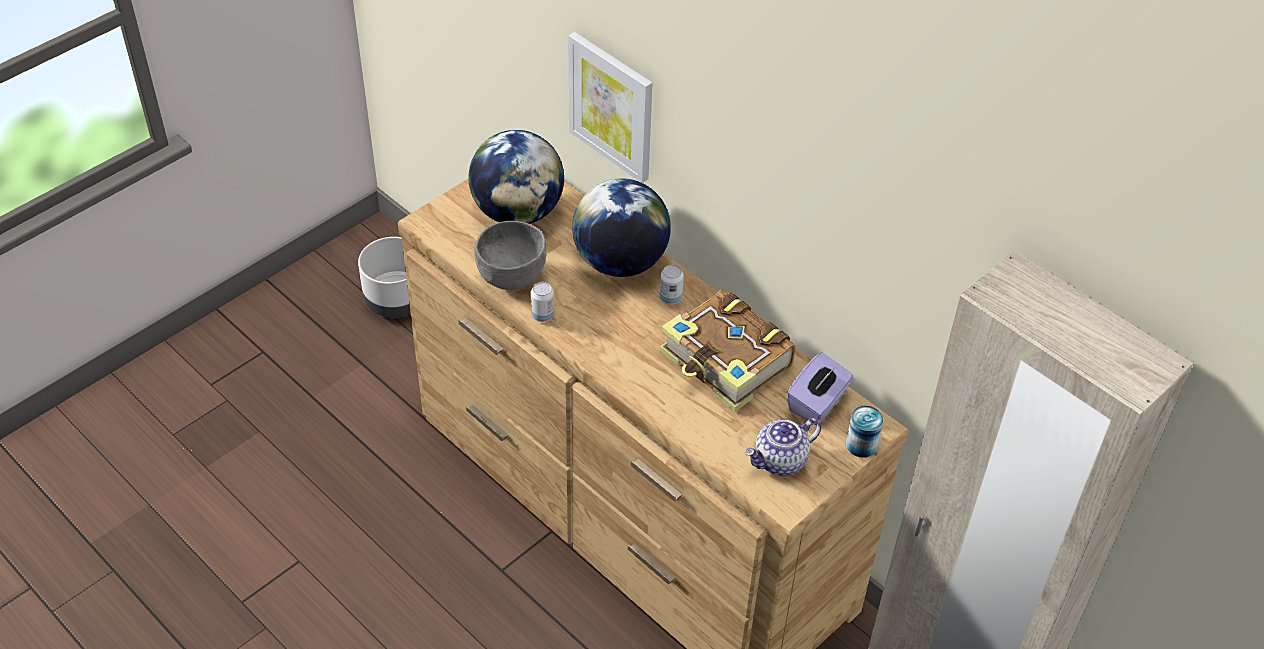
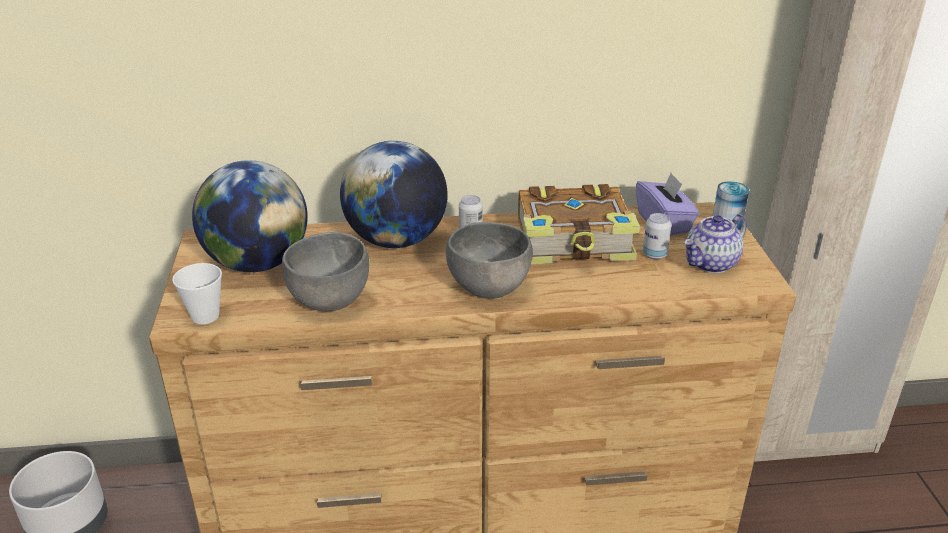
camera: 50 degrees left, 15 degrees down
(438, 231) = (205, 316): none -> cup
(542, 315) = (401, 305): can -> can (654, 254)
(610, 349) = (490, 288): none -> grey bowl
(612, 106) = (309, 91): picture -> none
(780, 461) = (711, 264): teapot -> teapot turned 45 degrees clockwise

